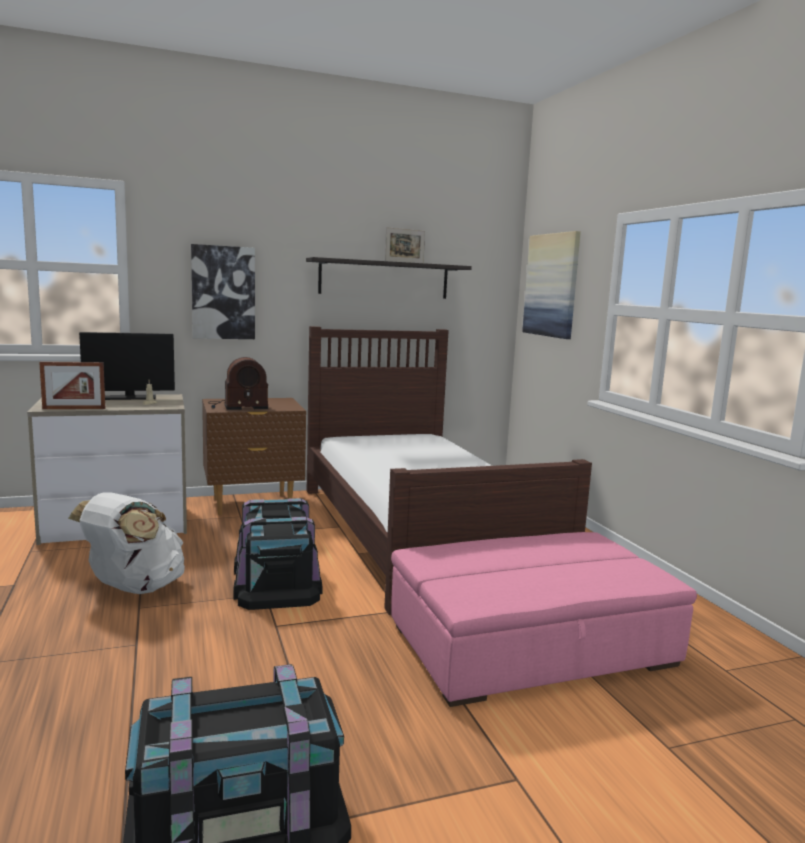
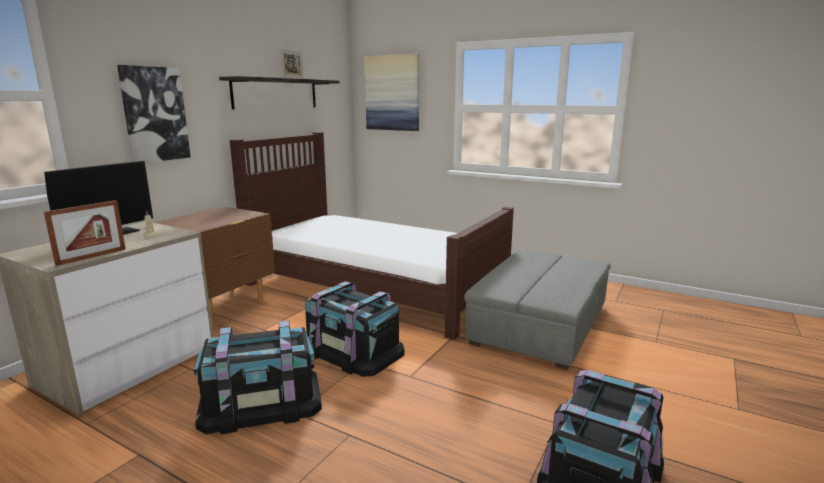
camera: 40 degrees left, 5 degrees up
(134, 588) = (261, 402): white backpack -> black storage box
(237, 406) = (207, 222): radio -> none
(531, 645) = (540, 324): pink ottoman -> grey ottoman

